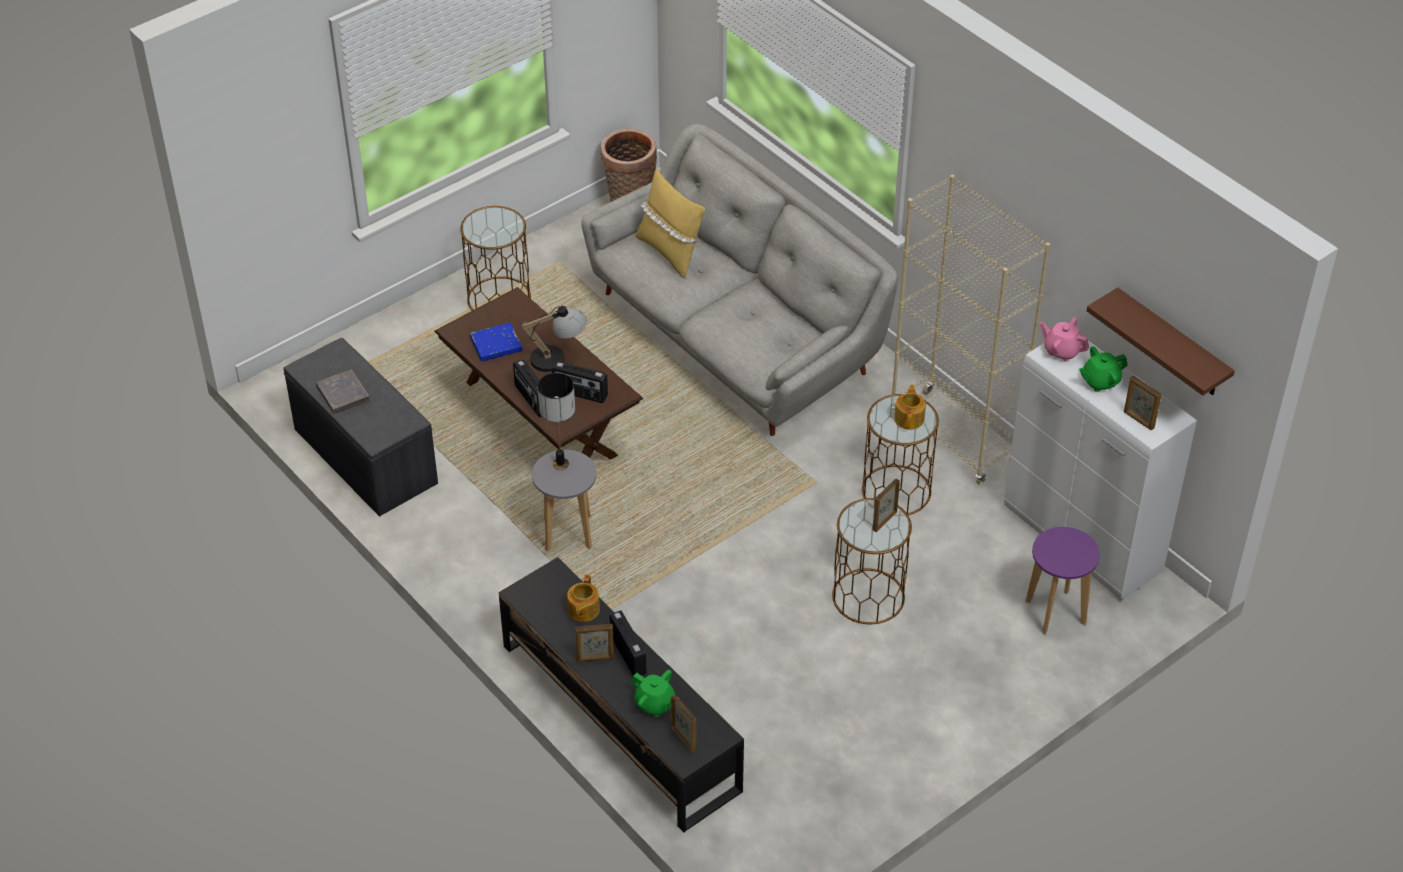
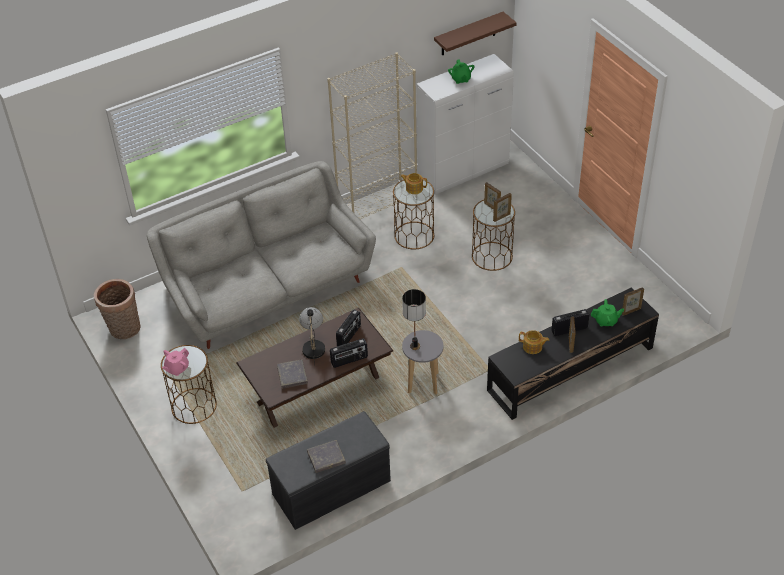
camera: 80 degrees left, 0 degrees up
(496, 345) = (292, 375): blue book -> grey book
(655, 704) = (606, 321): green teapot -> green teapot turned 45 degrees clockwise
(670, 252) = (226, 283): yellow pillow -> none
(1055, 612) = (512, 188): purple stool -> none
(1062, 351) = (435, 88): pink teapot -> pink teapot (177, 368)
(1138, 420) = (491, 71): picture frame -> picture frame (502, 217)

